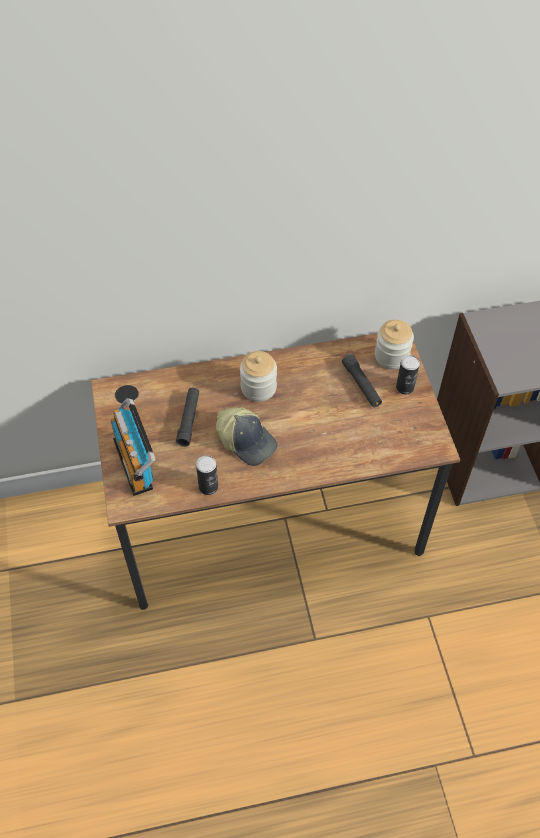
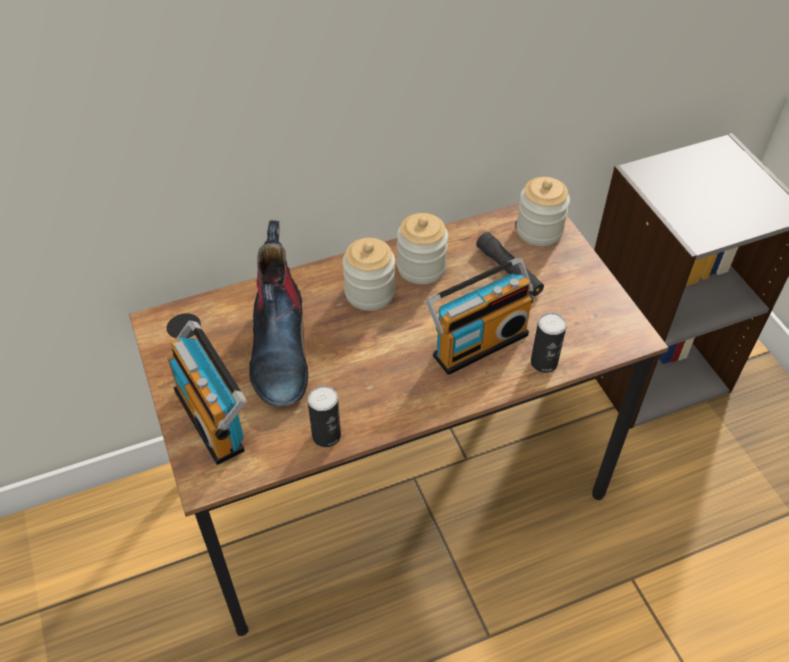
camera: 10 degrees left, 5 degrees down
(188, 420) = (280, 348): black flashlight -> boot
(247, 441) = (368, 364): cap -> none
(299, 373) = (421, 267): none -> jar
(326, 435) = (478, 342): none -> radio
(405, 387) = (567, 266): can -> can (544, 362)

